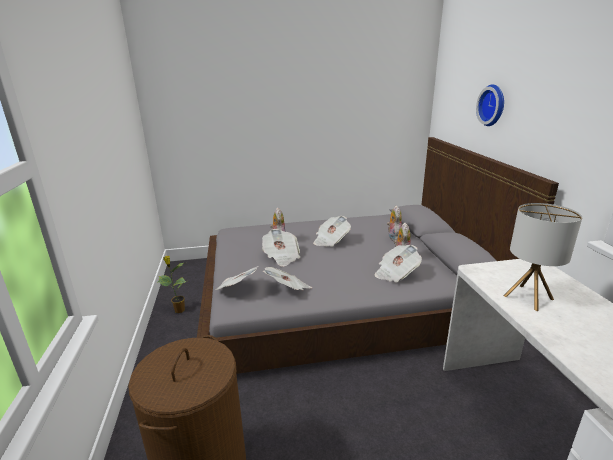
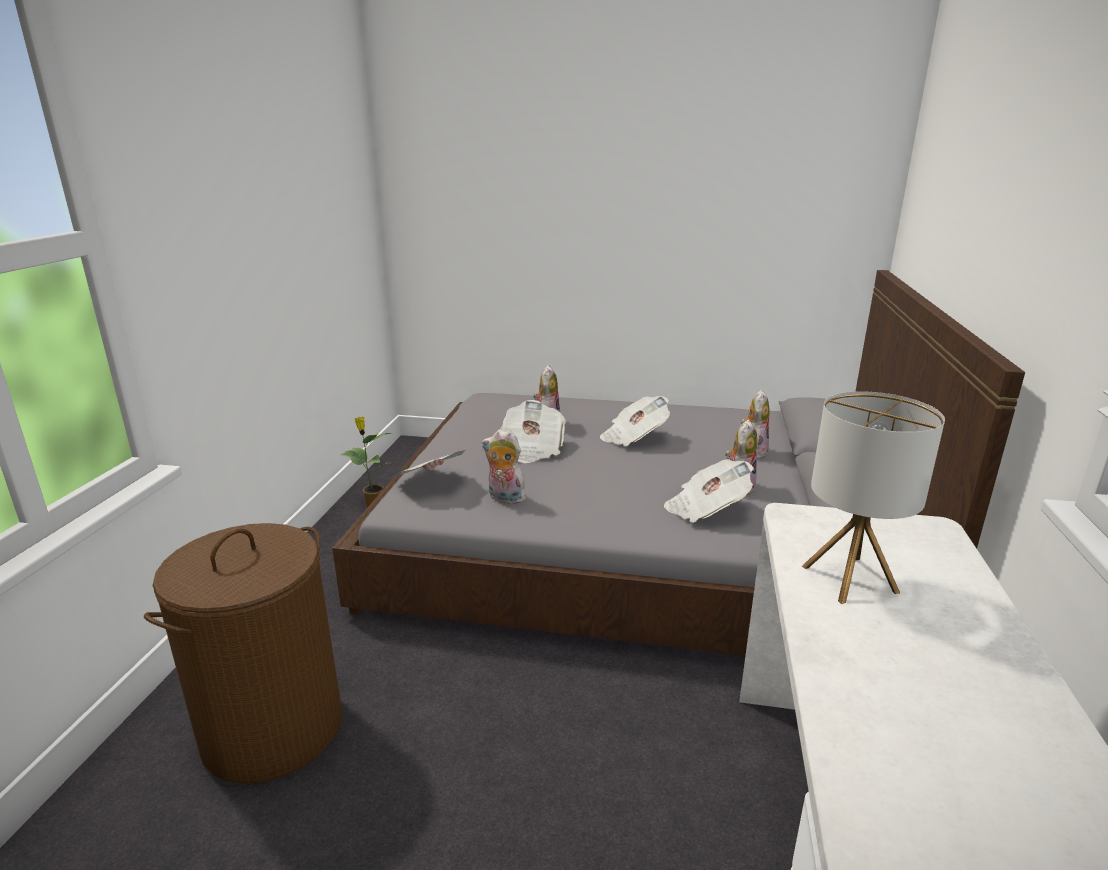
camera: 20 degrees right, 0 degrees up
(288, 289) = (504, 498): newspaper -> plush toy
(493, 105) = (972, 208): wall clock -> none

